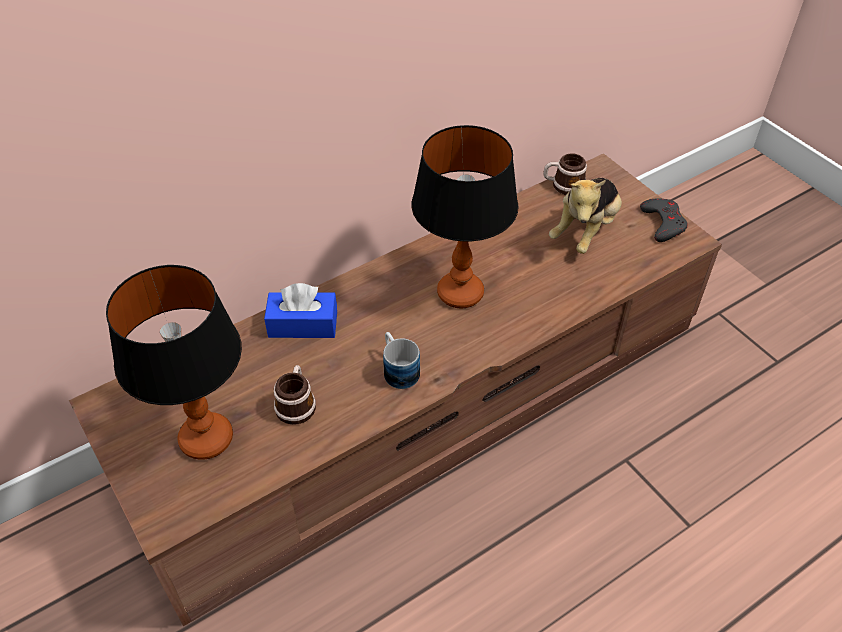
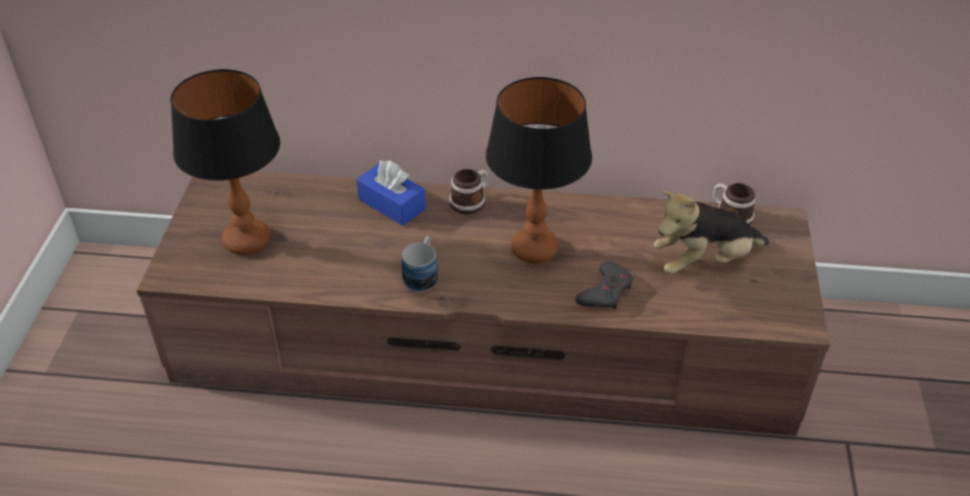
camera: 40 degrees right, 5 degrees down
(296, 403) = (327, 254): mug -> mug (471, 201)
(663, 223) = (789, 295): grey game controller -> grey game controller (605, 291)

